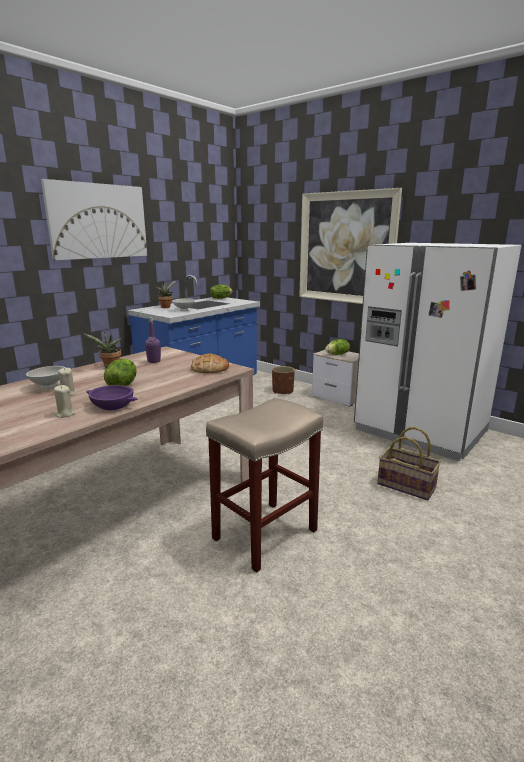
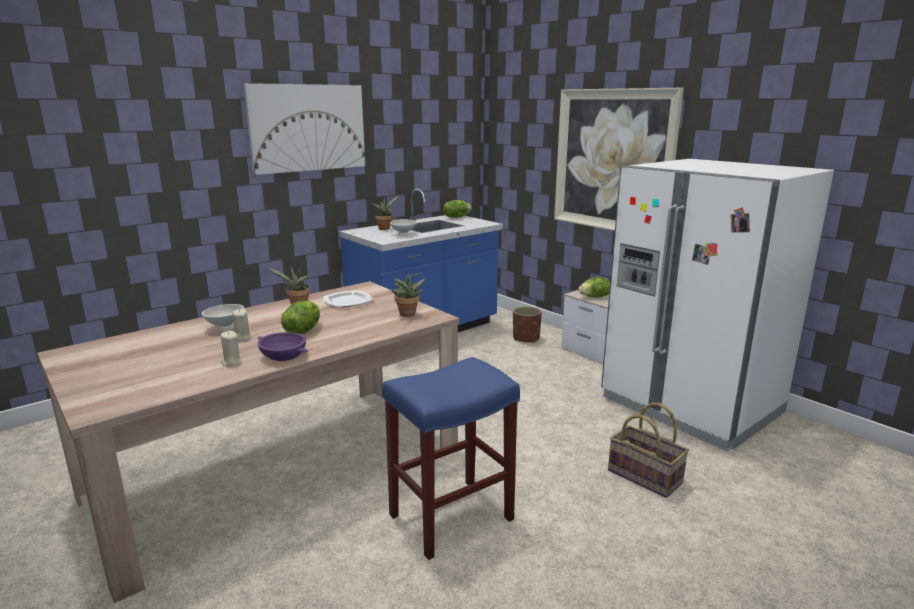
camera: 10 degrees right, 0 degrees up
(154, 361) = (348, 301): purple bottle -> plate
(210, 369) = (407, 315): bread -> potted plant
(264, 535) = (450, 518): beige stool -> blue stool

